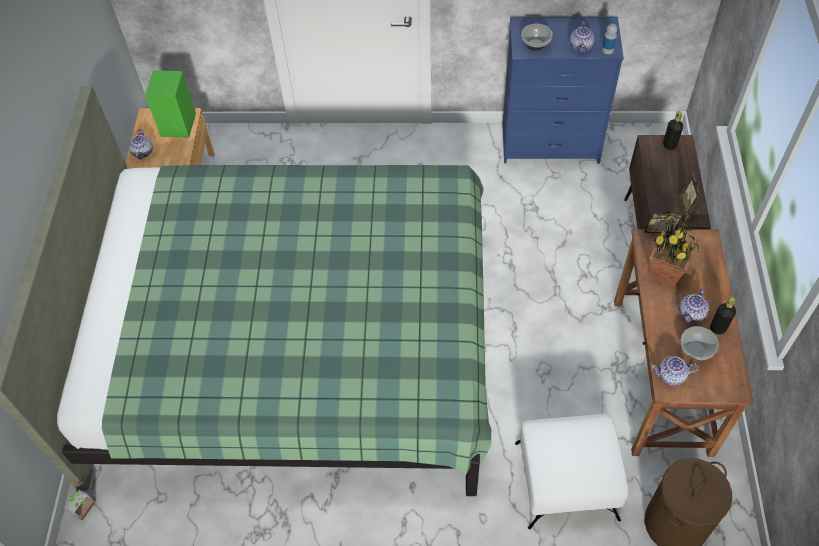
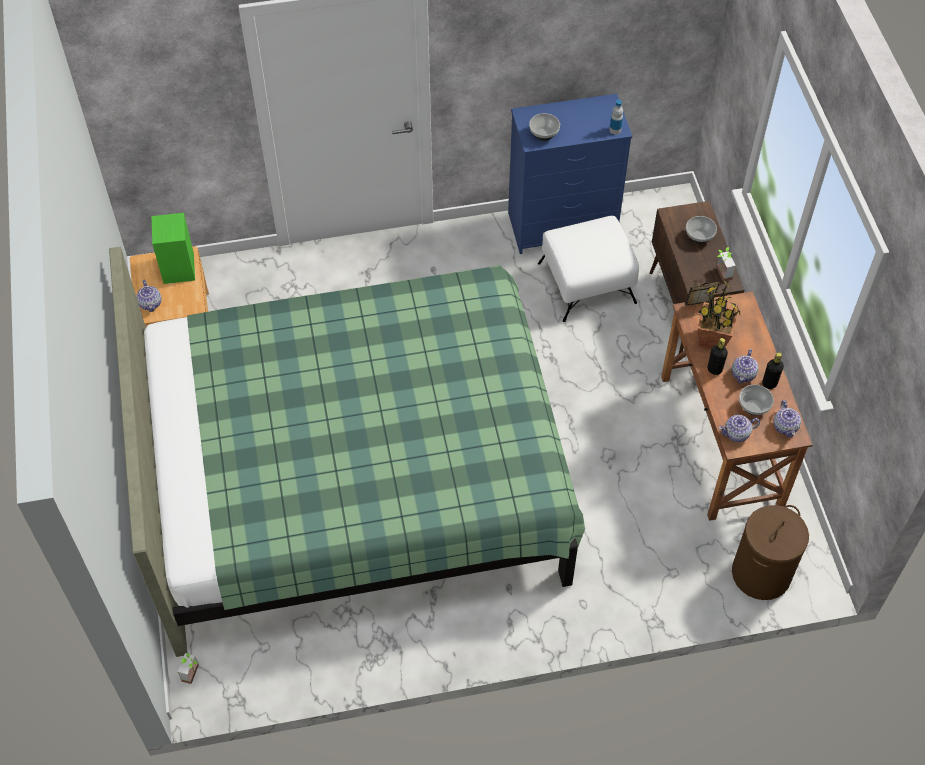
camera: 15 degrees left, 0 degrees up
(565, 480) = (652, 554): white ottoman -> white ottoman (586, 282)
(581, 46) = (588, 129): teapot -> teapot (785, 426)
(669, 145) = (689, 214): black bottle -> black bottle (714, 369)
(675, 168) = (699, 237): none -> bowl
(689, 208) = (720, 274): picture frame -> potted plant

